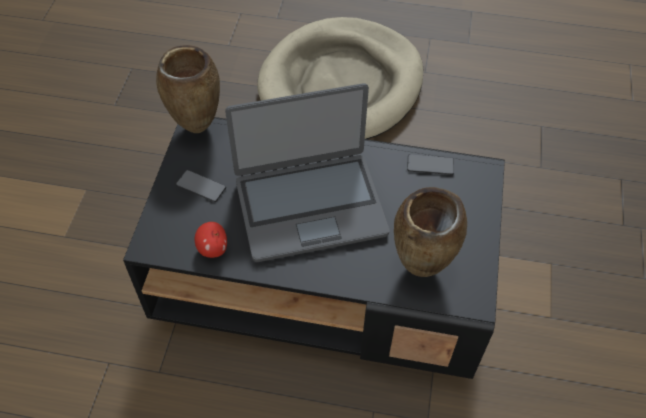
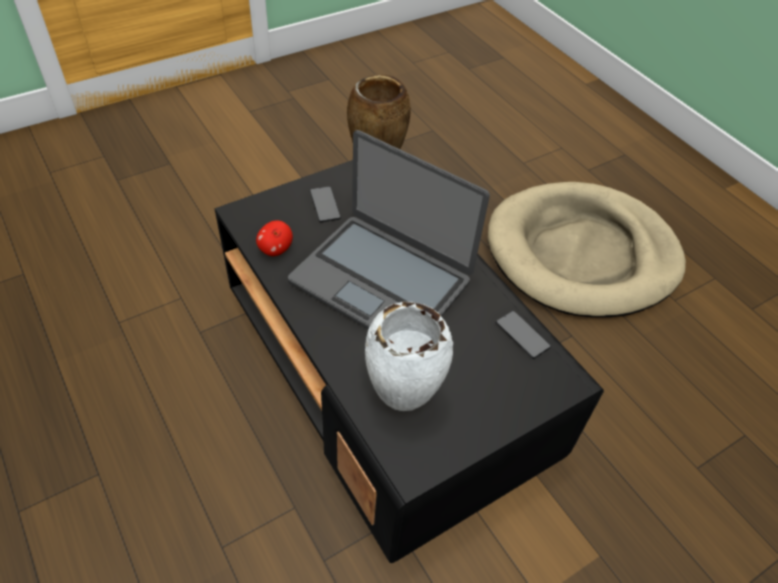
camera: 45 degrees right, 5 degrees down
(421, 269) = (401, 402): brown vase -> white vase

